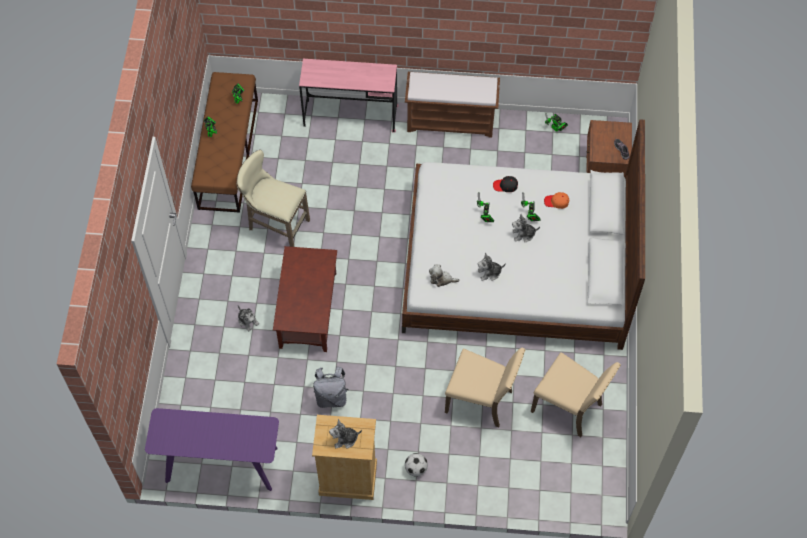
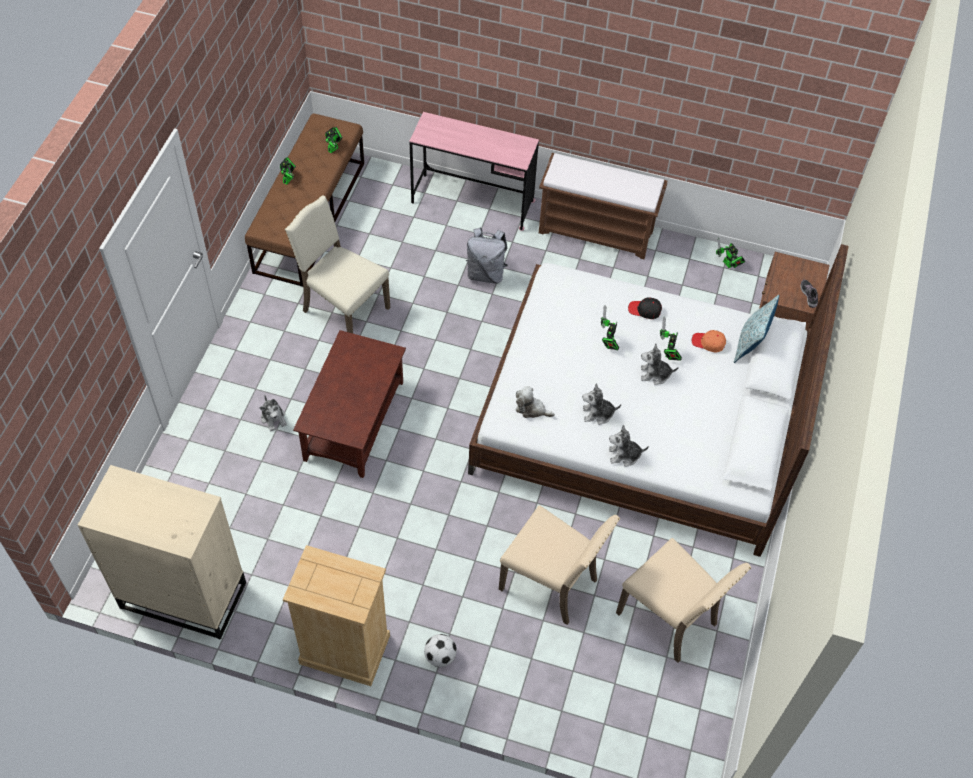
camera: 10 degrees right, 5 degrees down
(221, 465) = (182, 594): purple console table -> beige dresser
(275, 225) = (343, 310): beige stool -> beige chair
(331, 397) = (353, 537): grey backpack -> grey backpack (486, 273)
(345, 439) = (335, 587): plush toy -> plush toy (624, 455)
(586, 196) = (750, 344): none -> pillow

